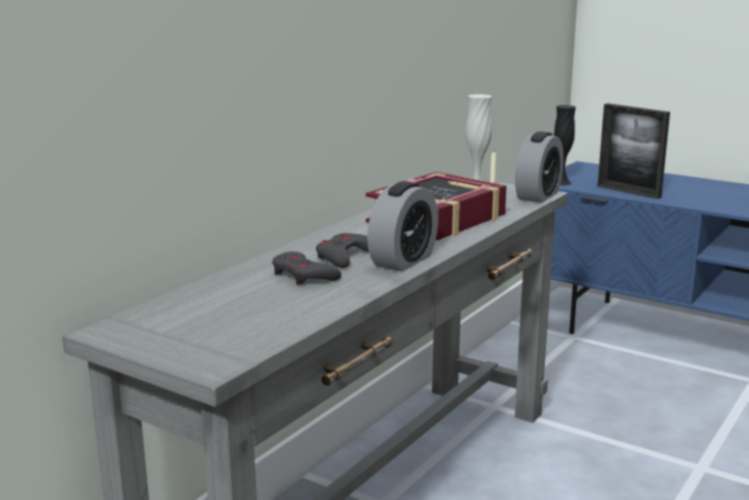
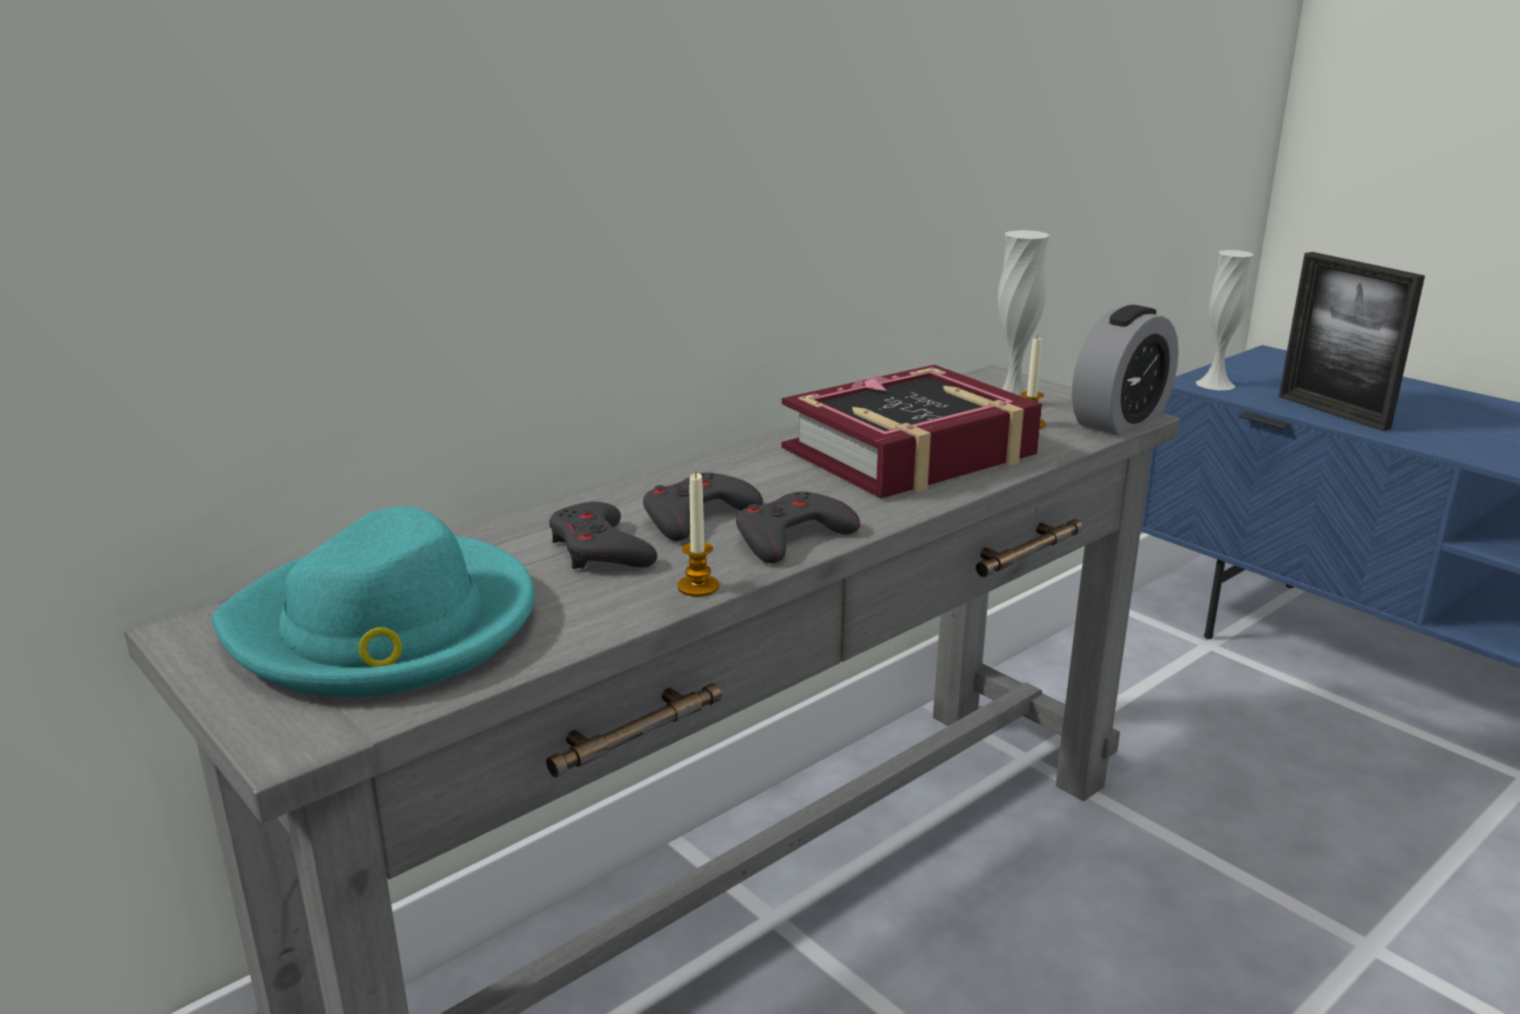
camera: 15 degrees right, 5 degrees up
(215, 318) = (385, 626): none -> turquoise hat
(371, 286) = (698, 587): none -> candle
(403, 261) = (791, 537): alarm clock -> grey game controller
(561, 182) = (1215, 384): black vase -> white vase

